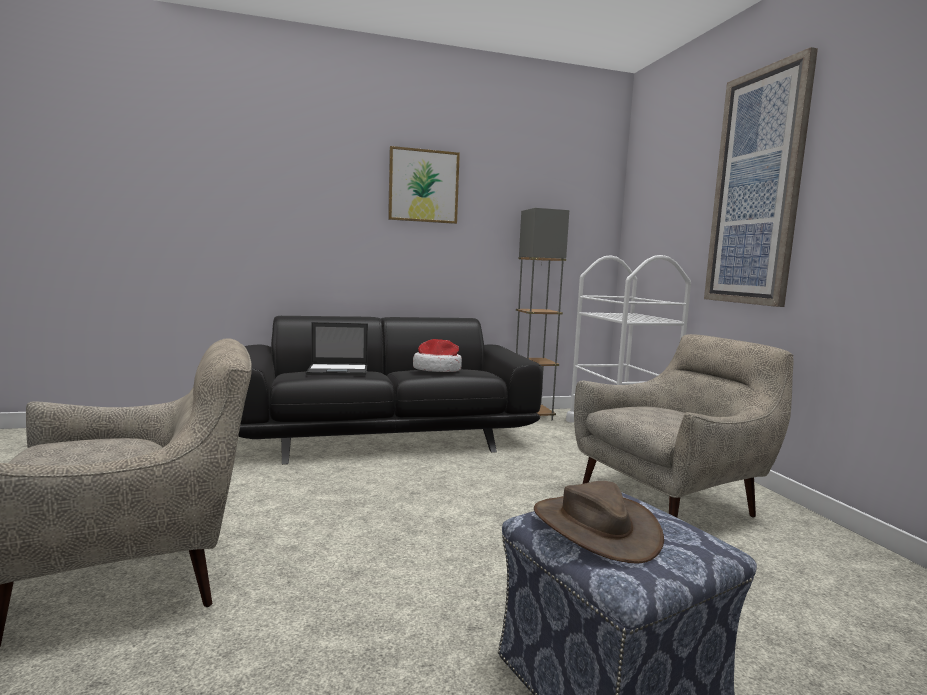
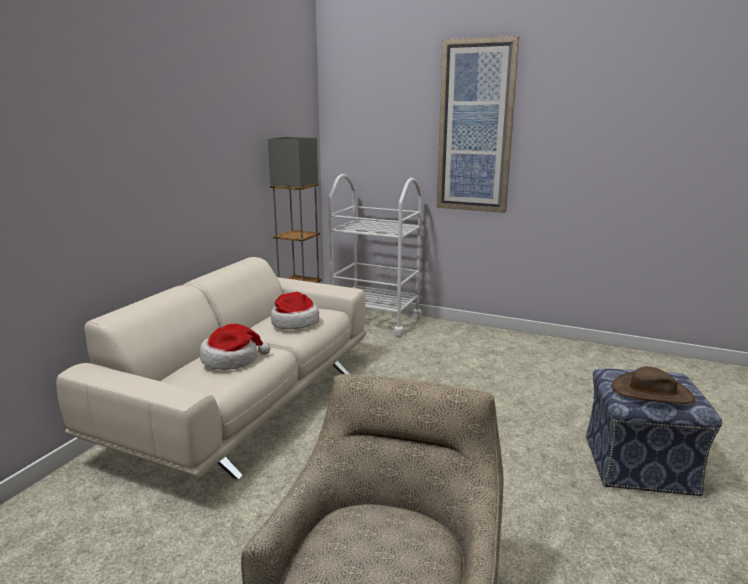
camera: 50 degrees left, 10 degrees up
(339, 370) = (232, 359): laptop -> hat
(386, 435) = (245, 403): black sofa -> beige sofa
(423, 186) = (190, 123): picture -> none
(671, 501) = (489, 359): beige armchair -> none

